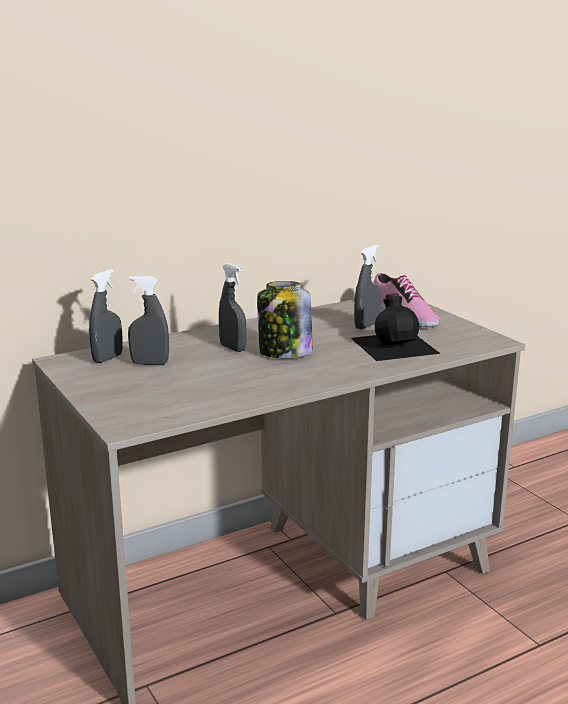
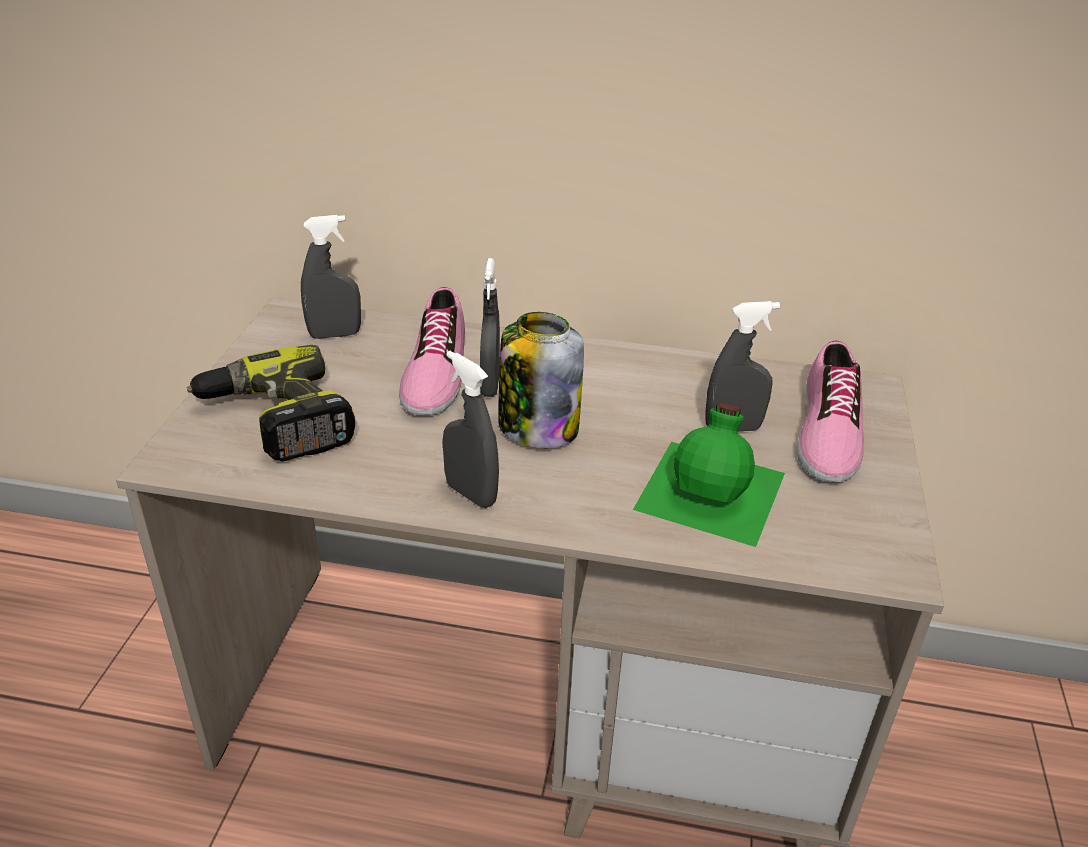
camera: 40 degrees right, 15 degrees up
(150, 363) = (361, 365): grey spray bottle -> grey spray bottle (471, 494)
(150, 395) = (276, 421): none -> power drill
(194, 353) = (434, 371): none -> shoe
(395, 345) = (713, 490): black bottle -> green bottle

